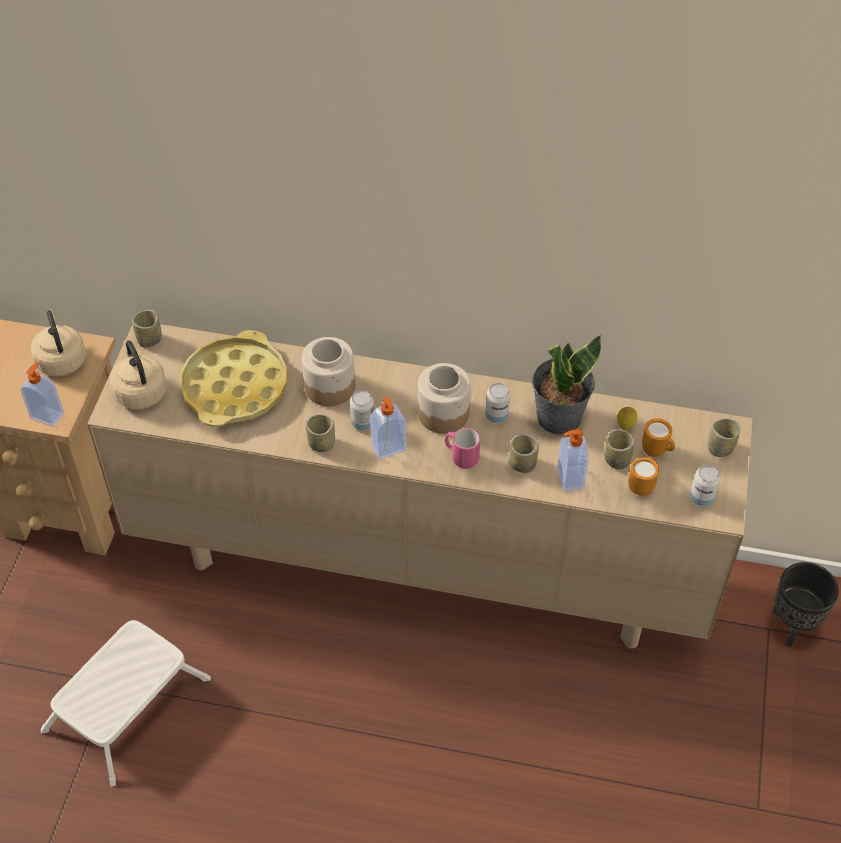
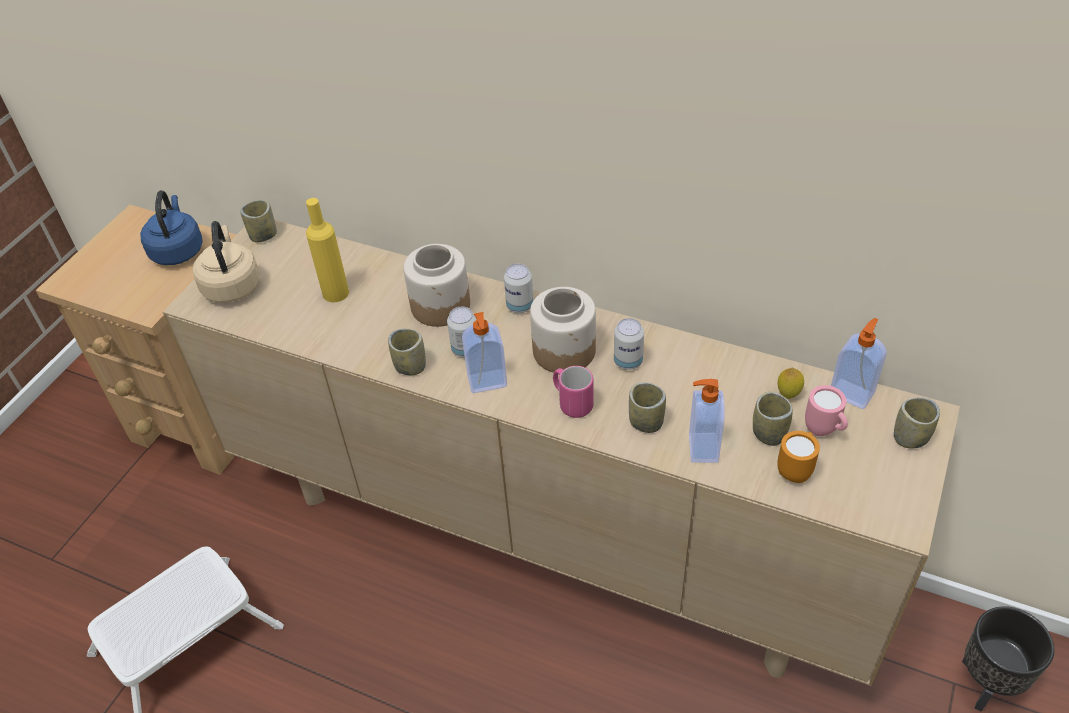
camera: 15 degrees right, 5 degrees down
(48, 415) = (140, 303): soap dispenser -> soap dispenser (852, 393)
(61, 359) = (177, 250): beige kettle -> blue kettle
(235, 386) = (335, 293): yellow tray -> yellow bottle
(558, 416) = (704, 372): potted plant -> none
(657, 452) = (824, 431): orange mug -> pink mug
(701, 498) = (875, 497): can -> can (520, 306)

